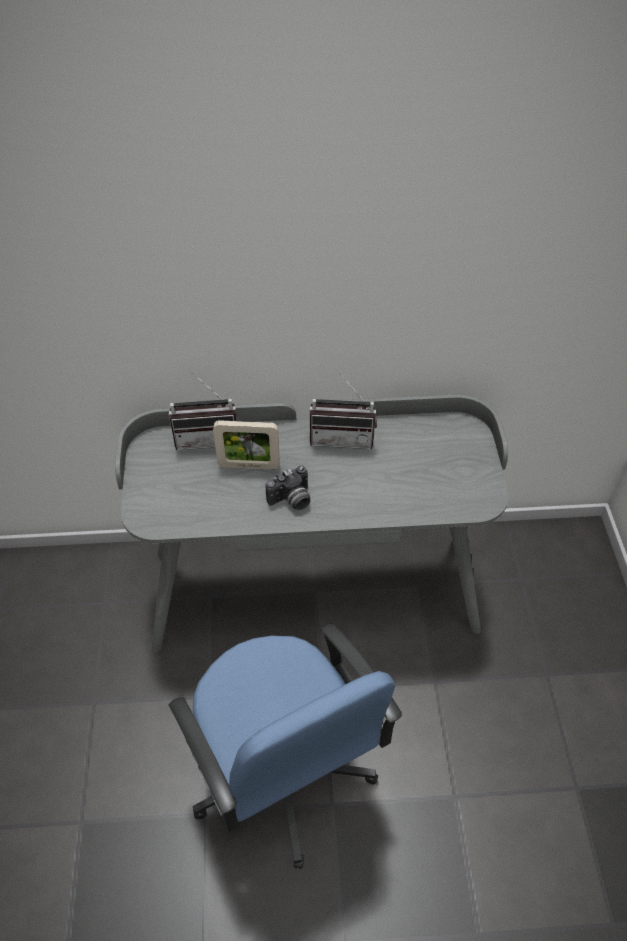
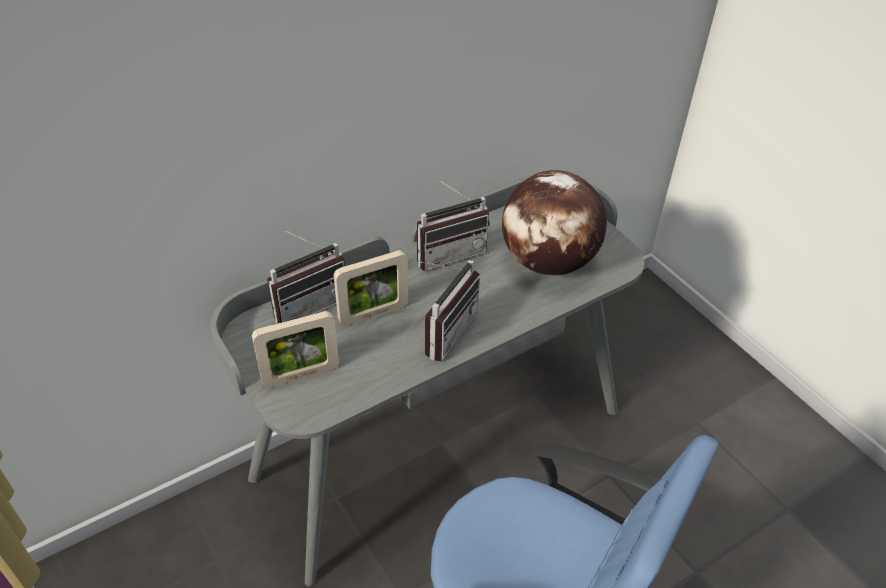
camera: 30 degrees left, 5 degrees down
(165, 492) = (301, 375): none -> picture frame
(291, 500) = (443, 330): camera -> radio
(418, 477) = (548, 262): none -> globe

